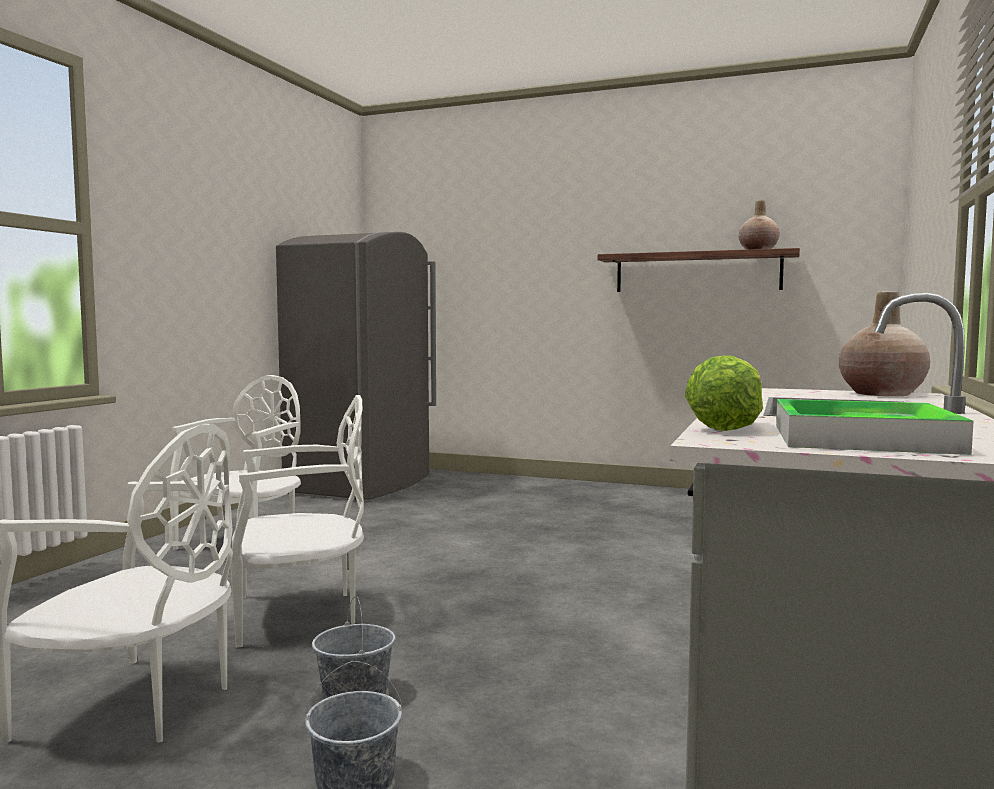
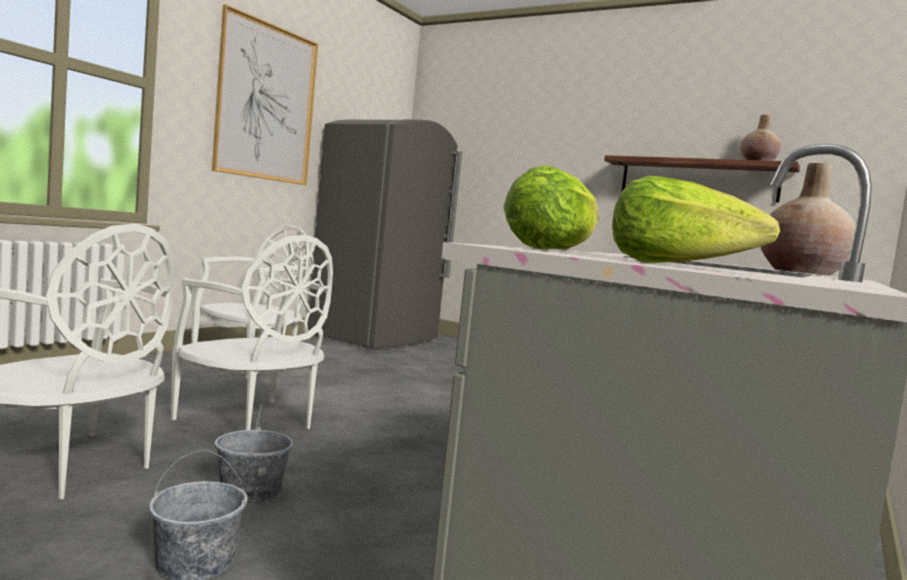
camera: 10 degrees right, 0 degrees up
(212, 230) = (266, 103): none -> picture
(298, 614) = (251, 422): white chair -> white chair turned 45 degrees clockwise
(861, 438) = (678, 265): tray -> lettuce

